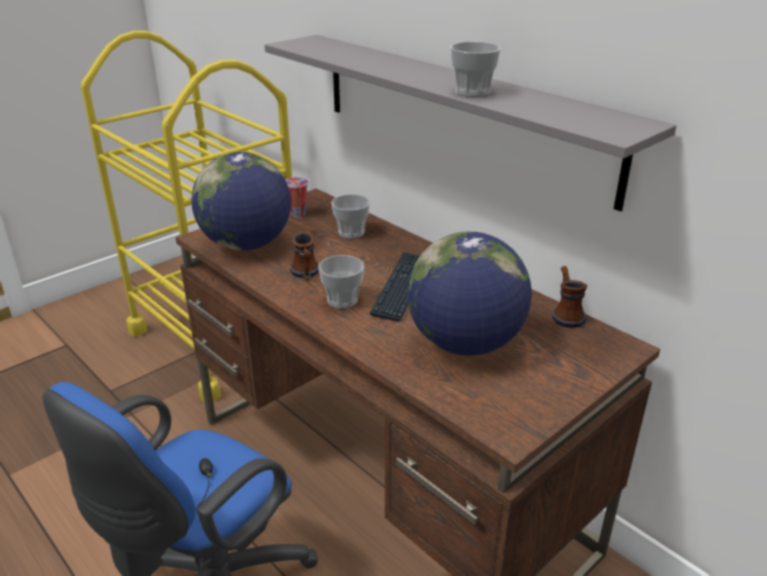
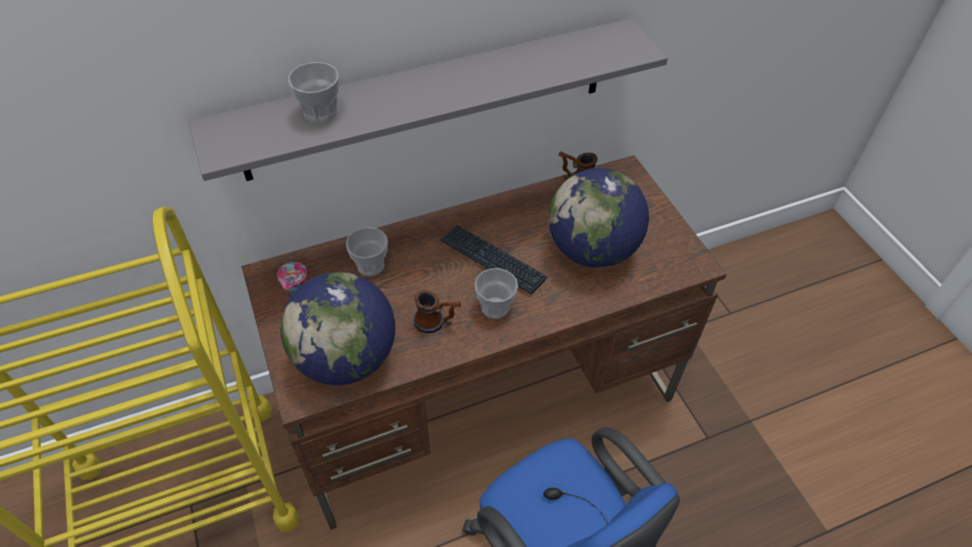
camera: 70 degrees left, 20 degrees up
(472, 92) = (503, 80): cup -> cup (320, 112)

